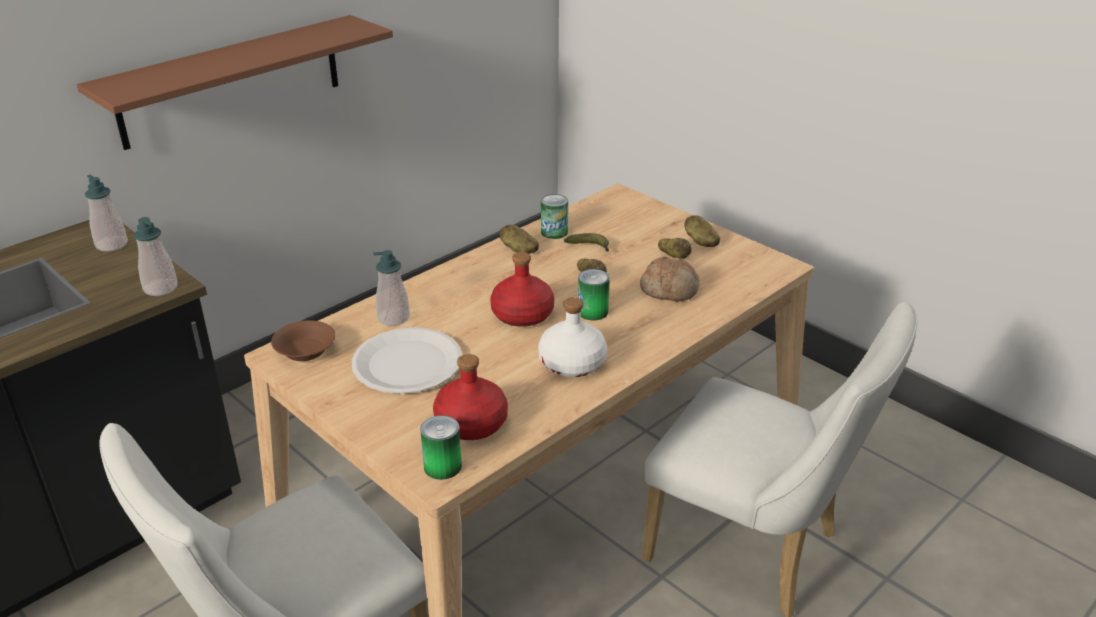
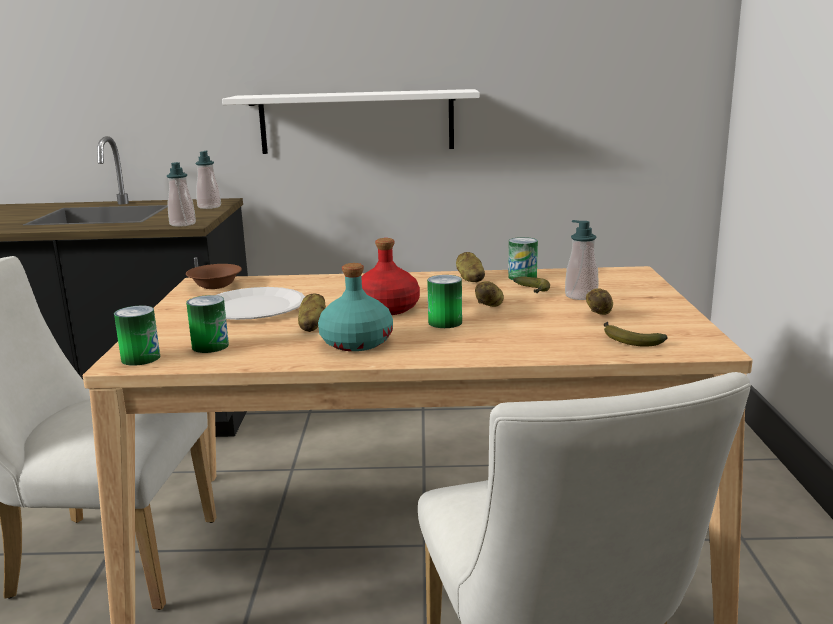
camera: 45 degrees right, 15 degrees down
(231, 81) = (356, 122): brown shelf -> white shelf
(393, 318) = (301, 286): soap dispenser -> soap dispenser (581, 296)
(470, 424) = (210, 346): red bottle -> can
(571, 363) = (355, 342): white bottle -> turquoise bottle
(669, 289) = (546, 330): bread -> none
(700, 241) = (651, 312): potato -> potato (312, 326)
(730, 278) = (628, 340): none -> banana

